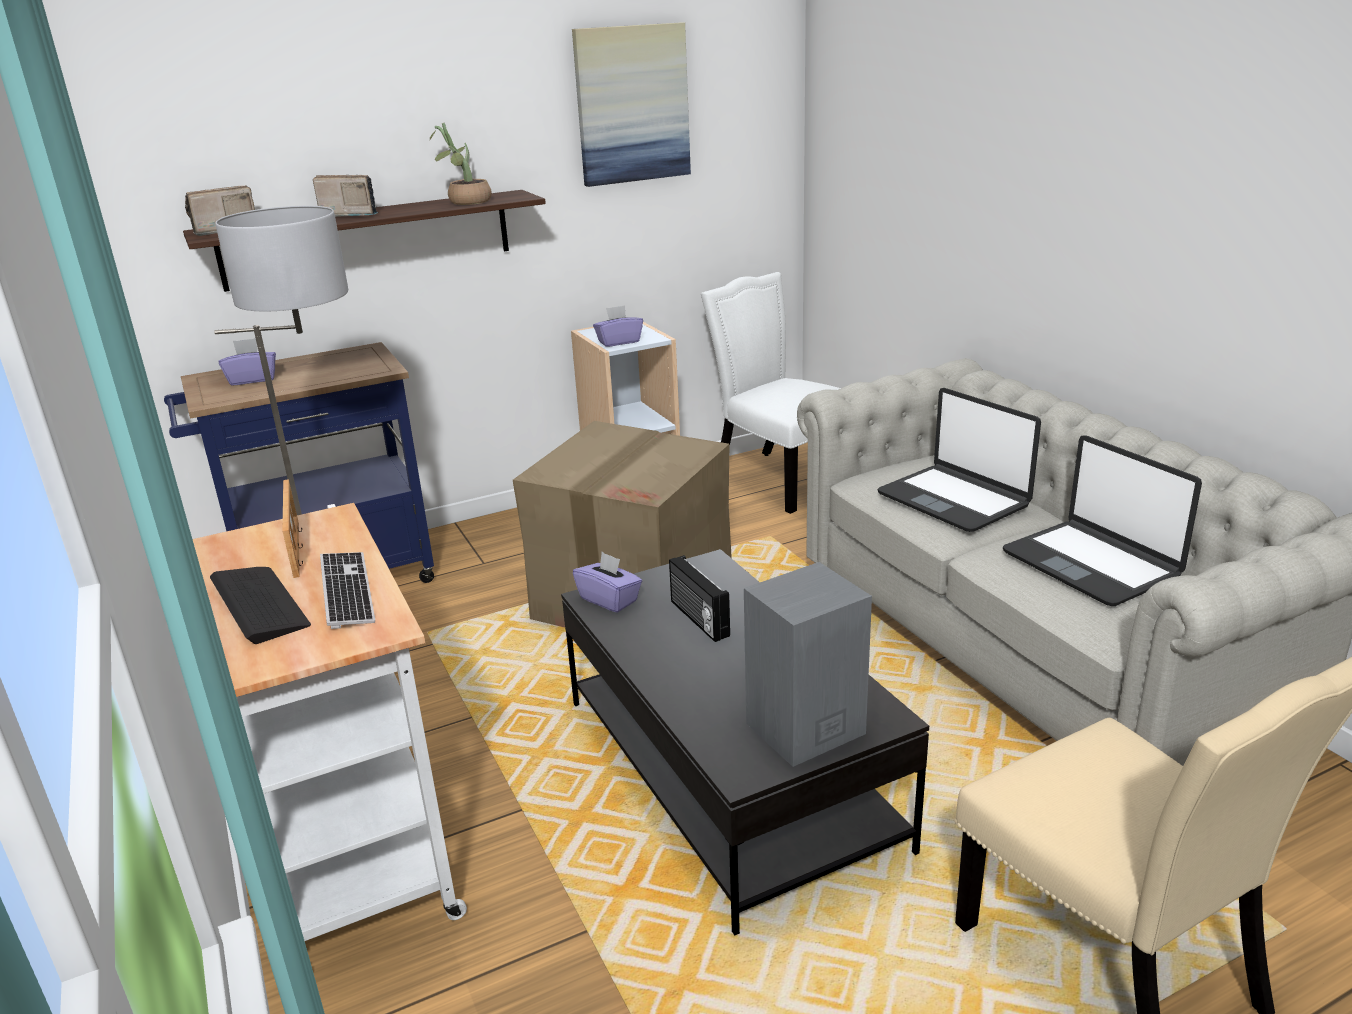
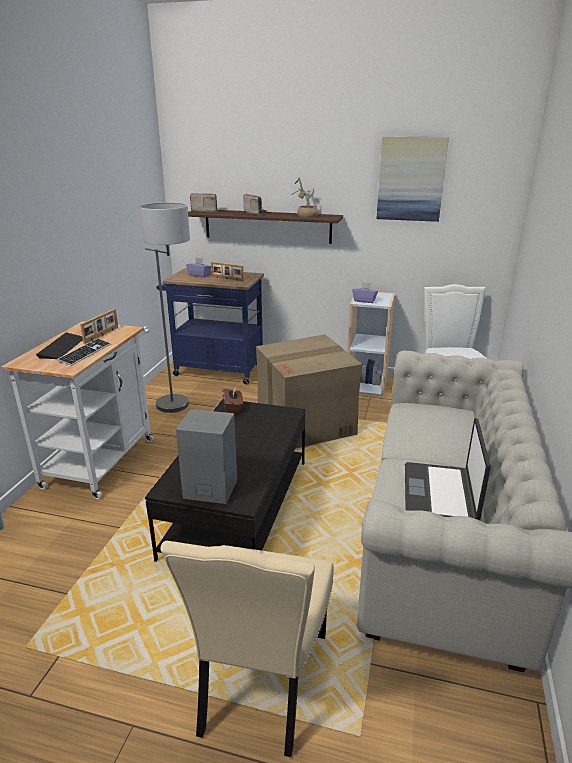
camera: 40 degrees right, 0 degrees up
(331, 369) = (227, 279): none -> picture frame
(609, 599) = (233, 408): purple tissue box -> brown tissue box
(698, 619) = (248, 430): radio -> none
(954, 499) = (431, 433): laptop -> none

